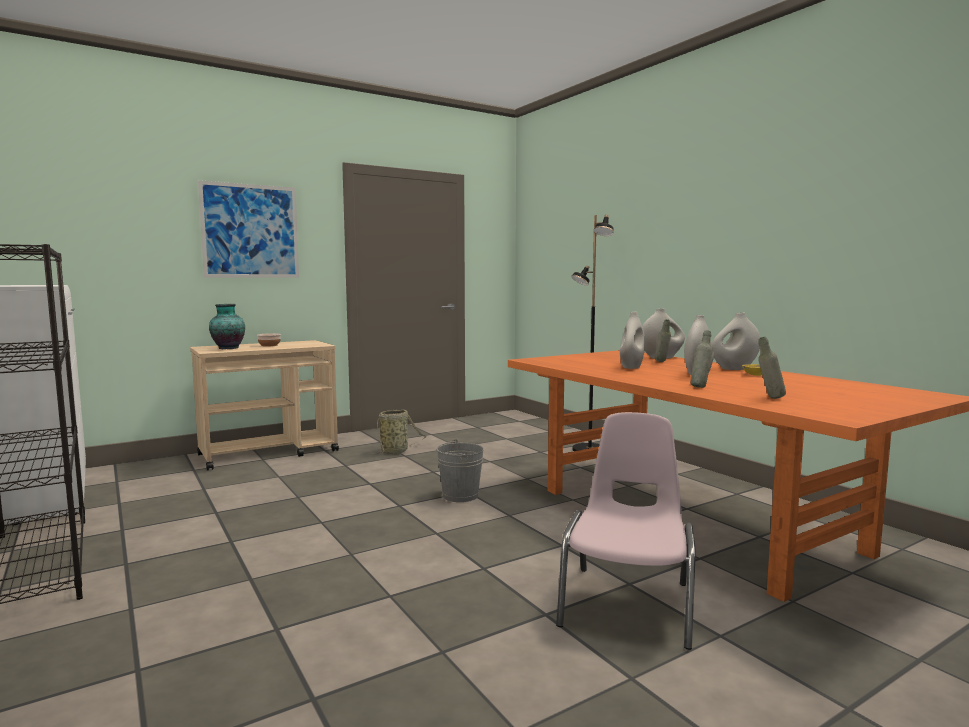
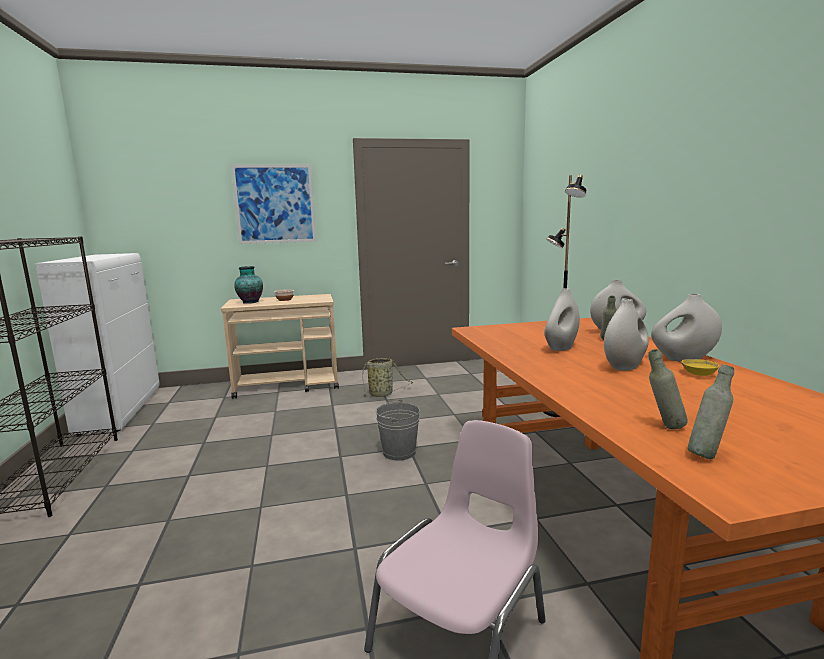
camera: 20 degrees right, 5 degrees up
(700, 387) = (597, 393): grey bottle -> grey bottle (706, 455)

